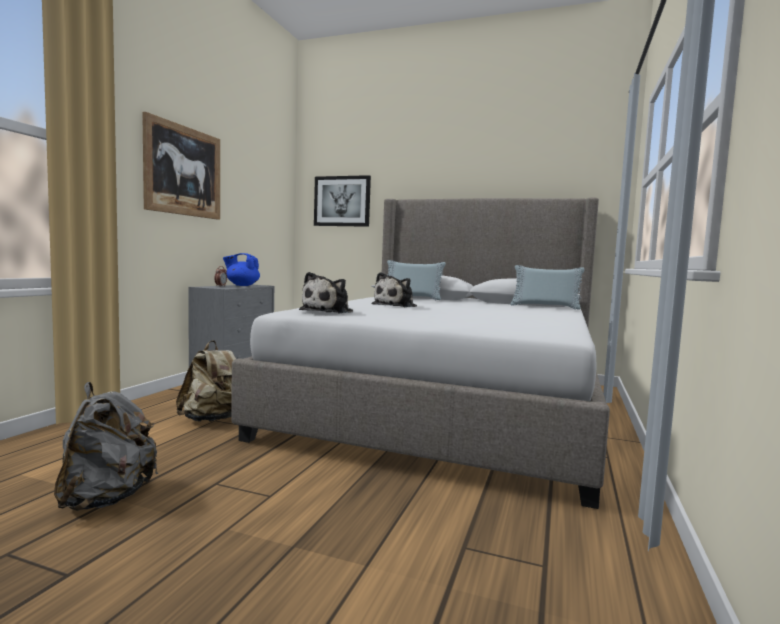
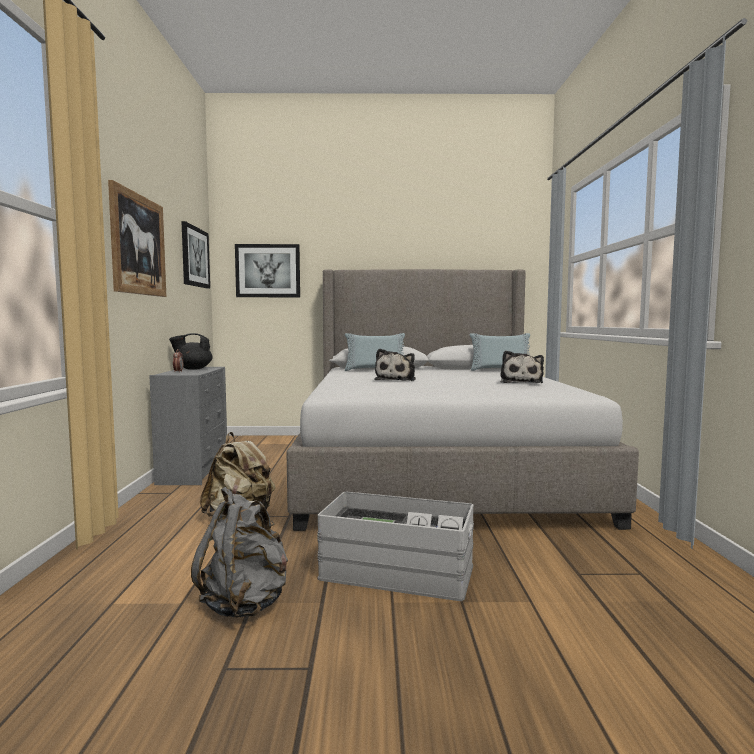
camera: 20 degrees left, 0 degrees up
(242, 285) = (192, 369): blue teapot -> black teapot
(270, 187) = (194, 257): none -> picture
(276, 498) = (398, 571): none -> grey storage box
(329, 311) = (367, 391): plush toy -> plush toy (521, 382)

